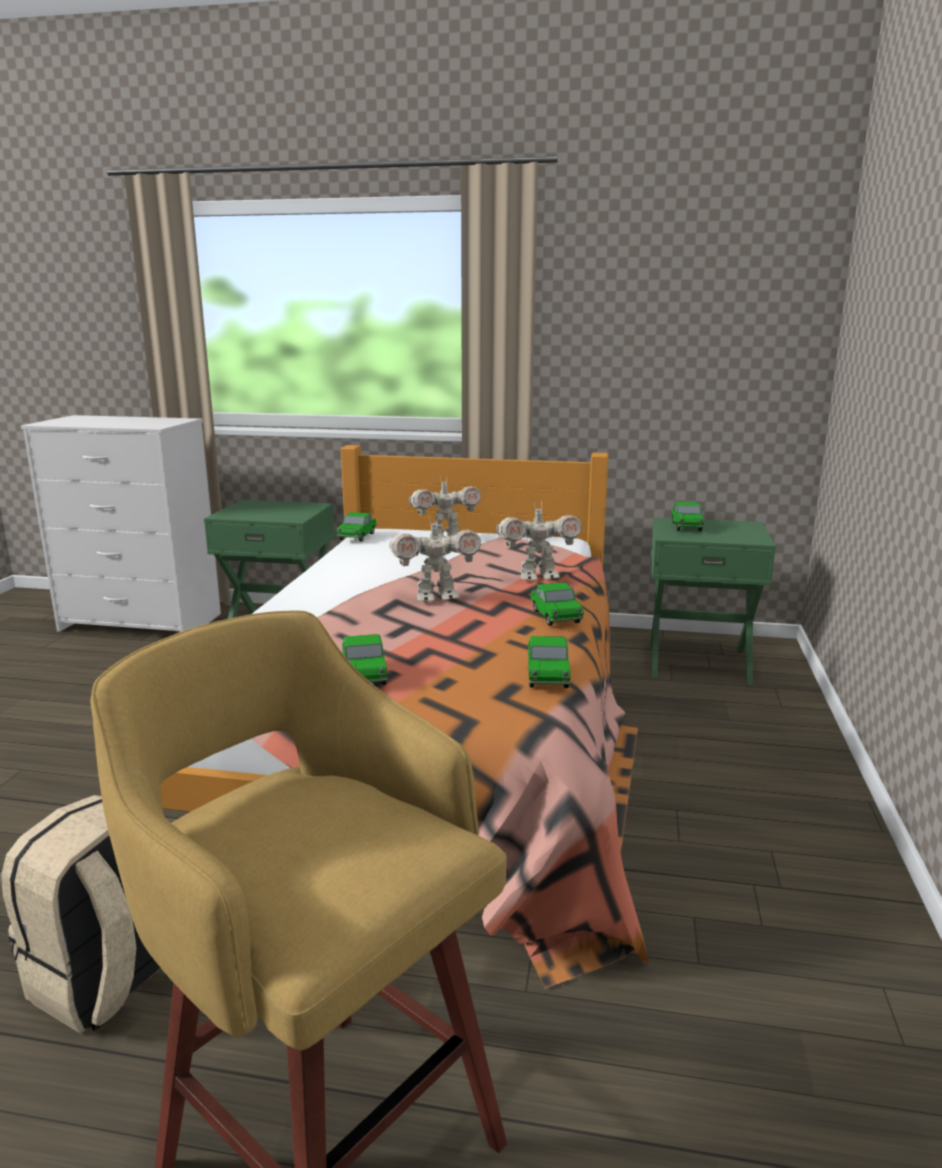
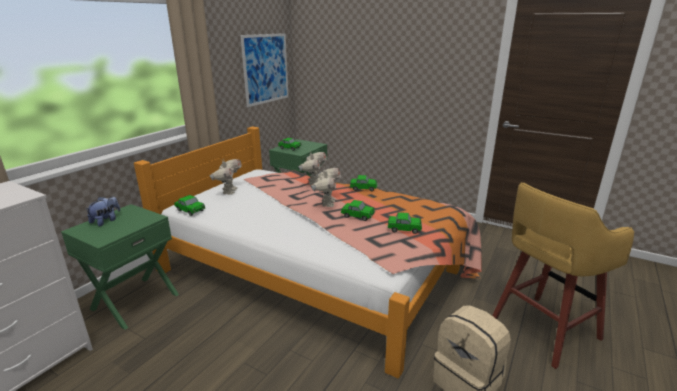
camera: 70 degrees left, 5 degrees up
(275, 506) = (106, 221): none -> plush toy
(547, 676) = (418, 200): toy car -> toy car (357, 216)
(724, 344) = (266, 69): none -> picture

